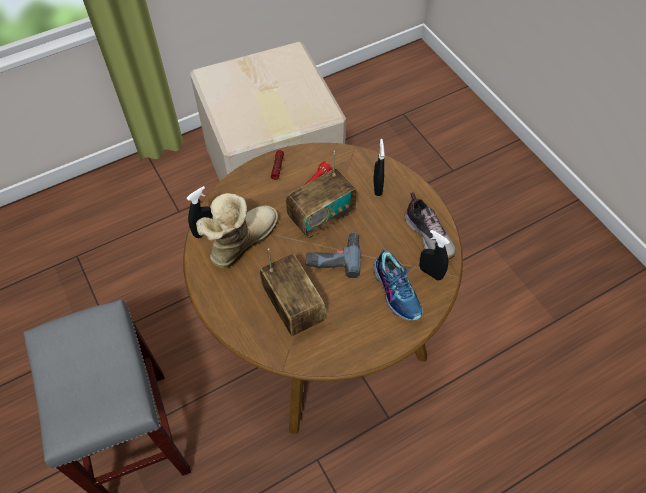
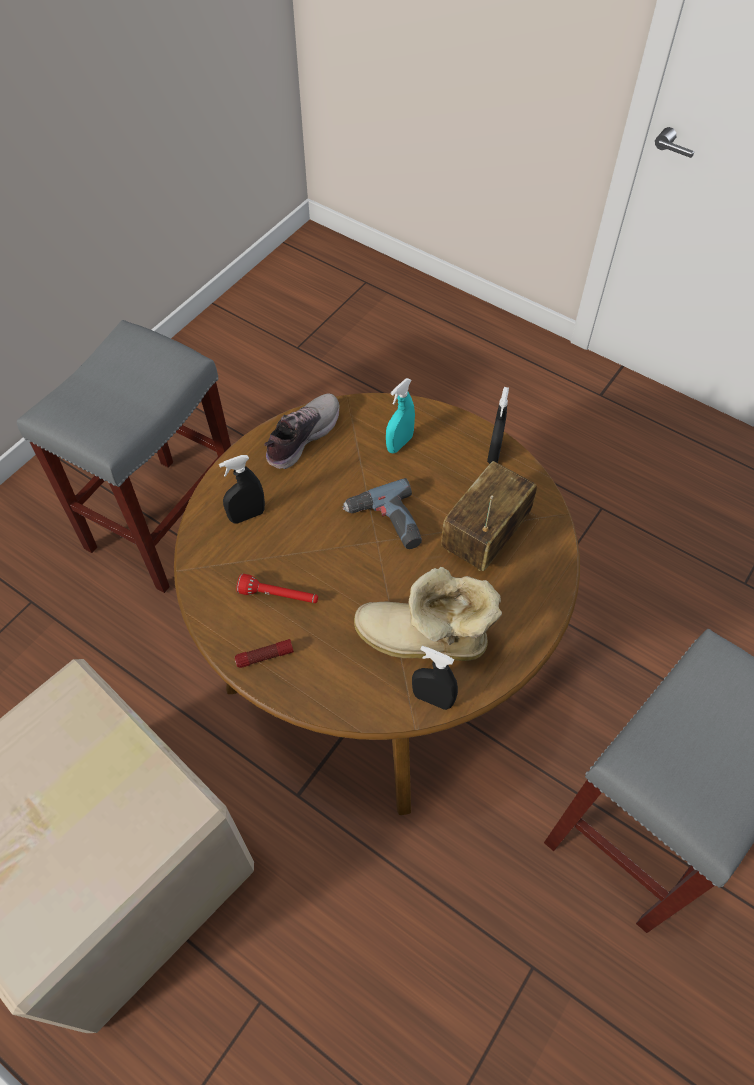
camera: 115 degrees left, 0 degrees up
(321, 217) = (331, 561): radio -> none
(397, 291) = (399, 443): shoe -> turquoise spray bottle
(430, 272) = (355, 421): black spray bottle -> black spray bottle (494, 453)
(489, 250) = (165, 521): none -> grey stool

